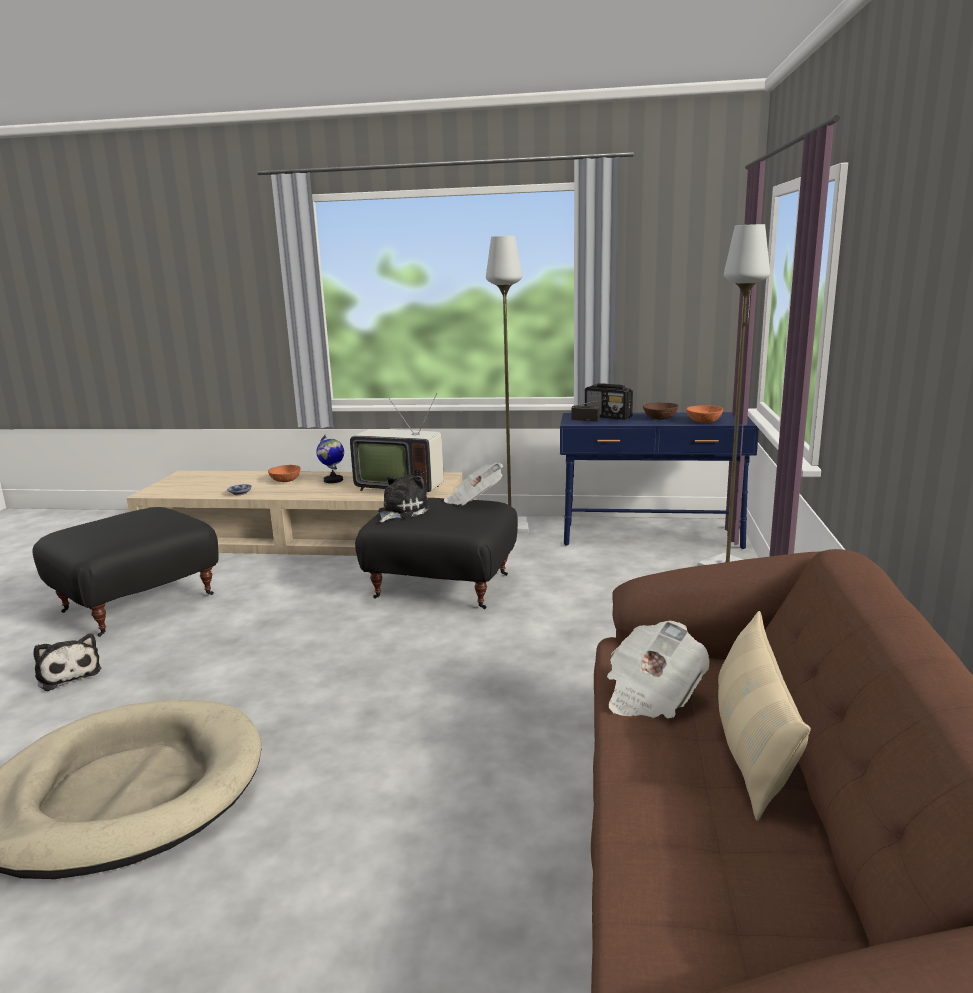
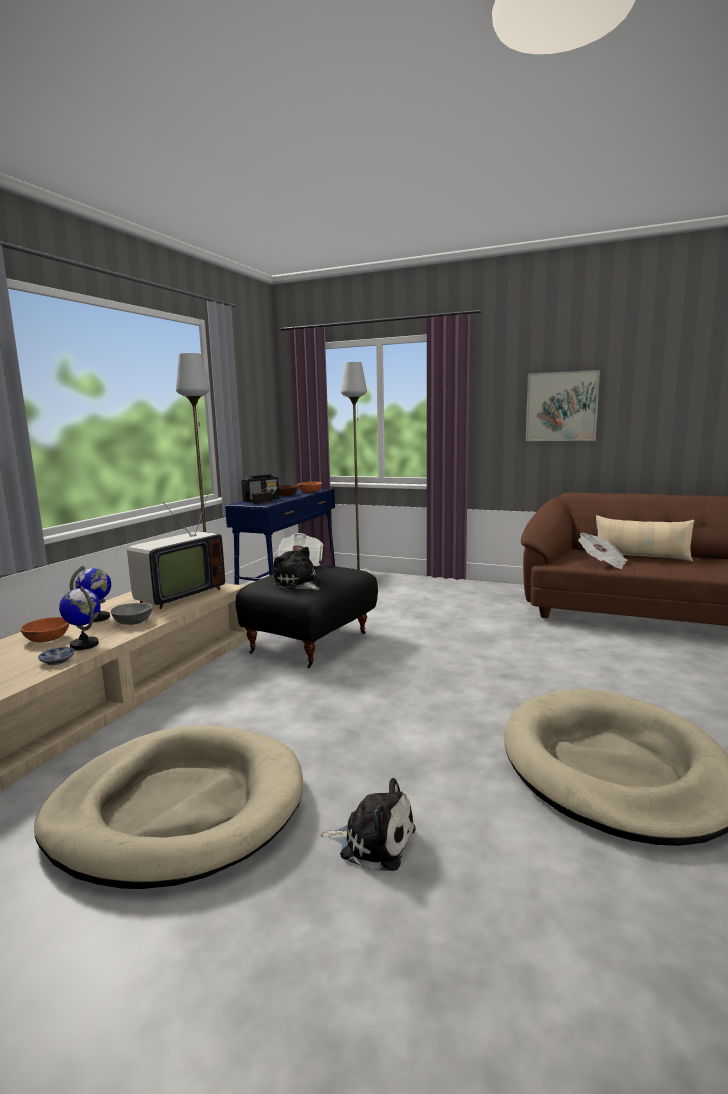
camera: 75 degrees left, 5 degrees down
(68, 674) = (373, 841): plush toy -> plush toy turned 45 degrees clockwise
(137, 602) = (177, 809): black ottoman -> beige dog bed
(271, 491) = (84, 645): none -> globe
(323, 491) = (132, 622): none -> grey bowl
(906, 346) = (561, 406): none -> picture

